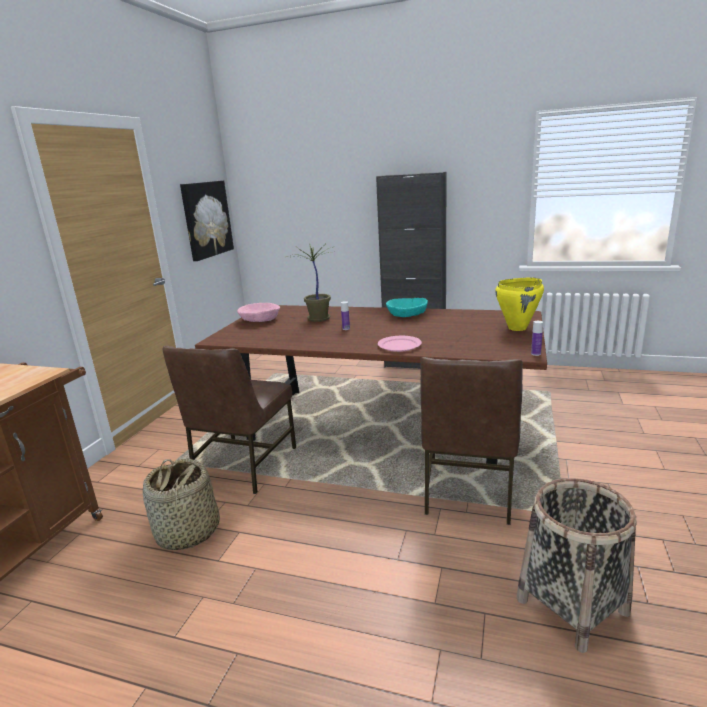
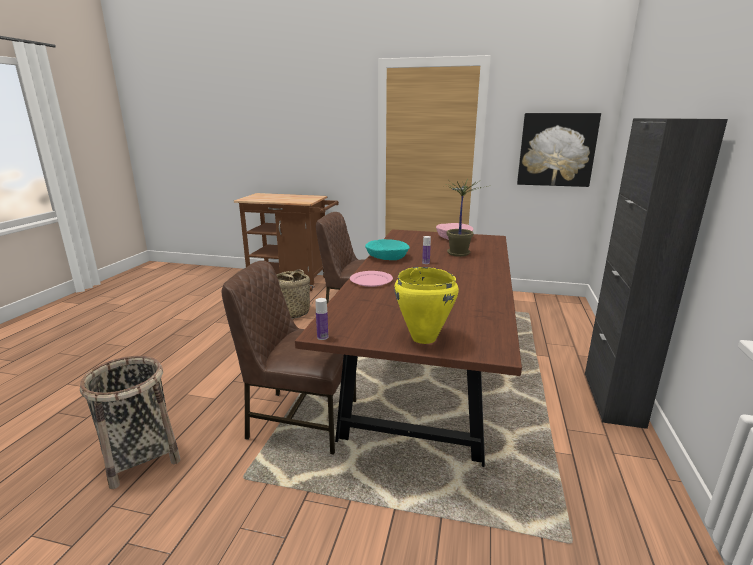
camera: 85 degrees right, 0 degrees up
(407, 314) = (479, 284): turquoise bowl -> turquoise bowl (386, 257)

